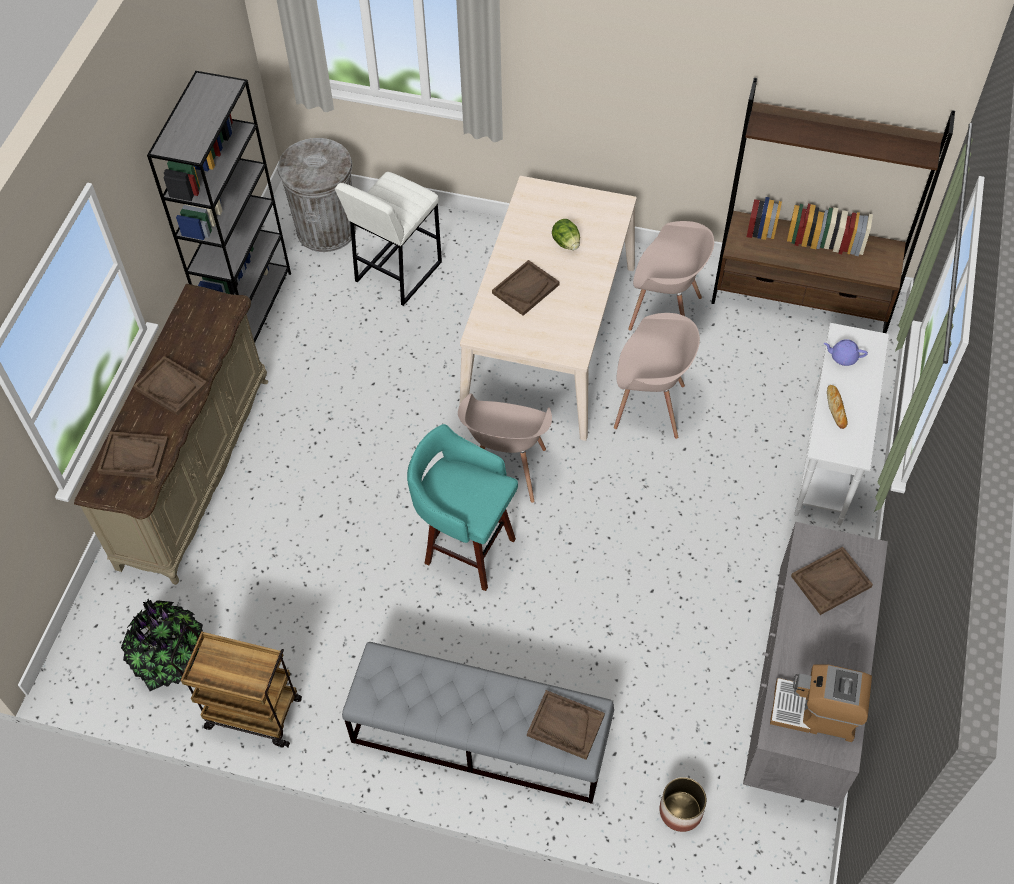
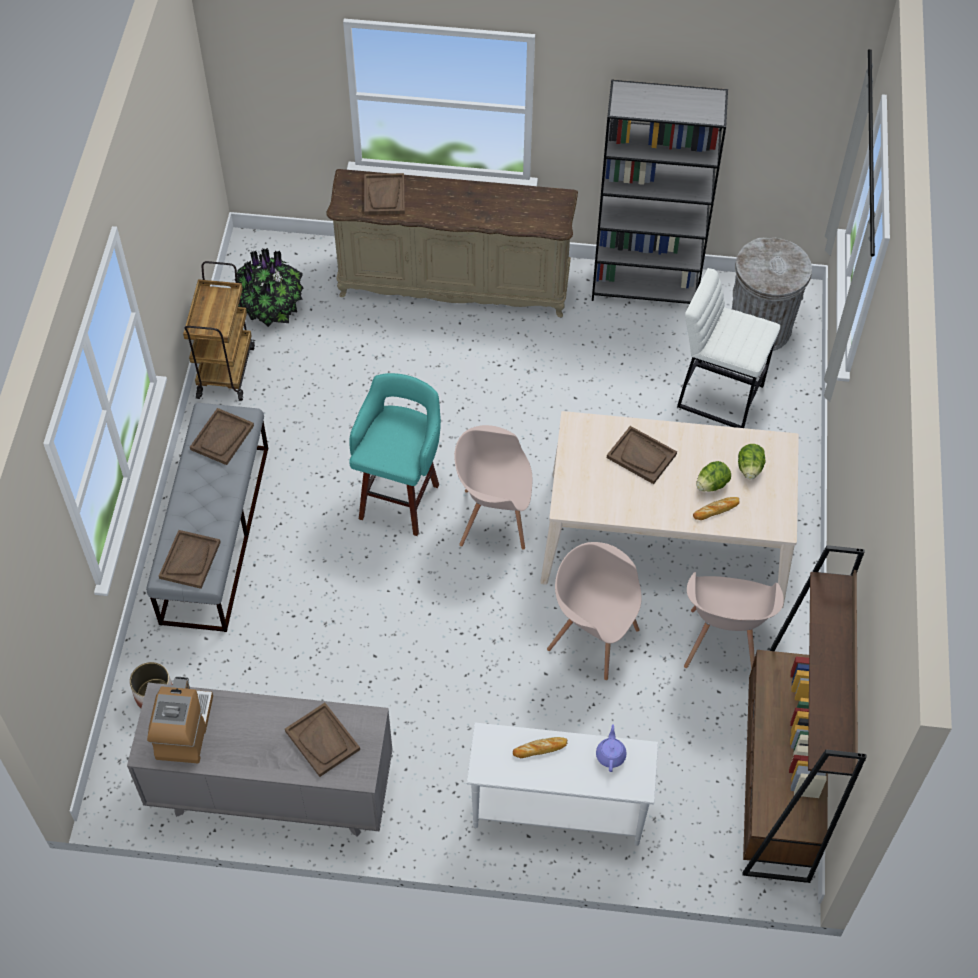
camera: 80 degrees right, 0 degrees up
(171, 387) = (459, 204): brown tray -> brown tray (222, 438)
(552, 214) = (749, 468): none -> lettuce
(594, 244) = (716, 510): none -> bread
(650, 408) = (592, 638): beige chair -> beige chair turned 120 degrees clockwise

